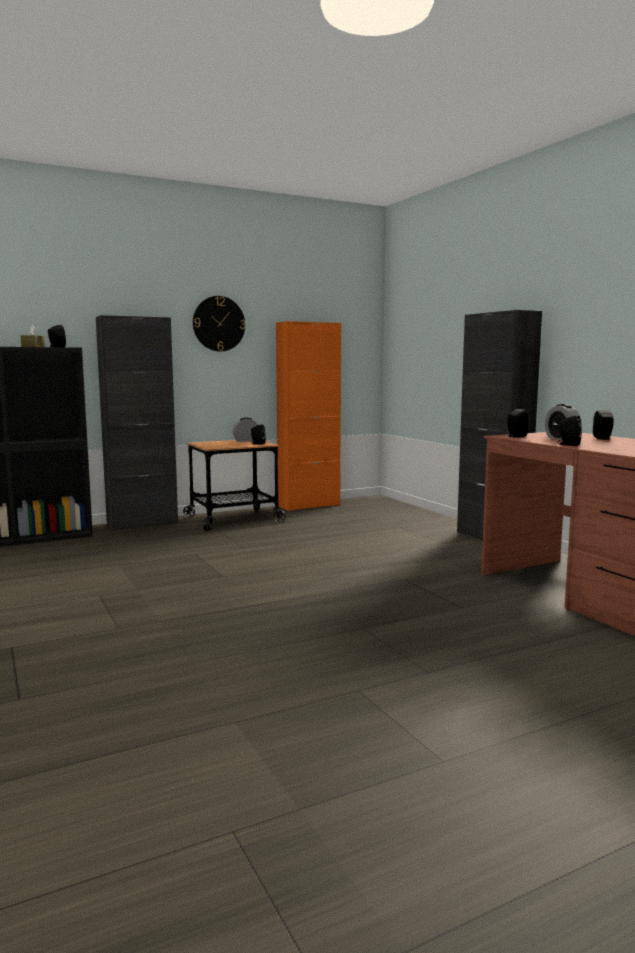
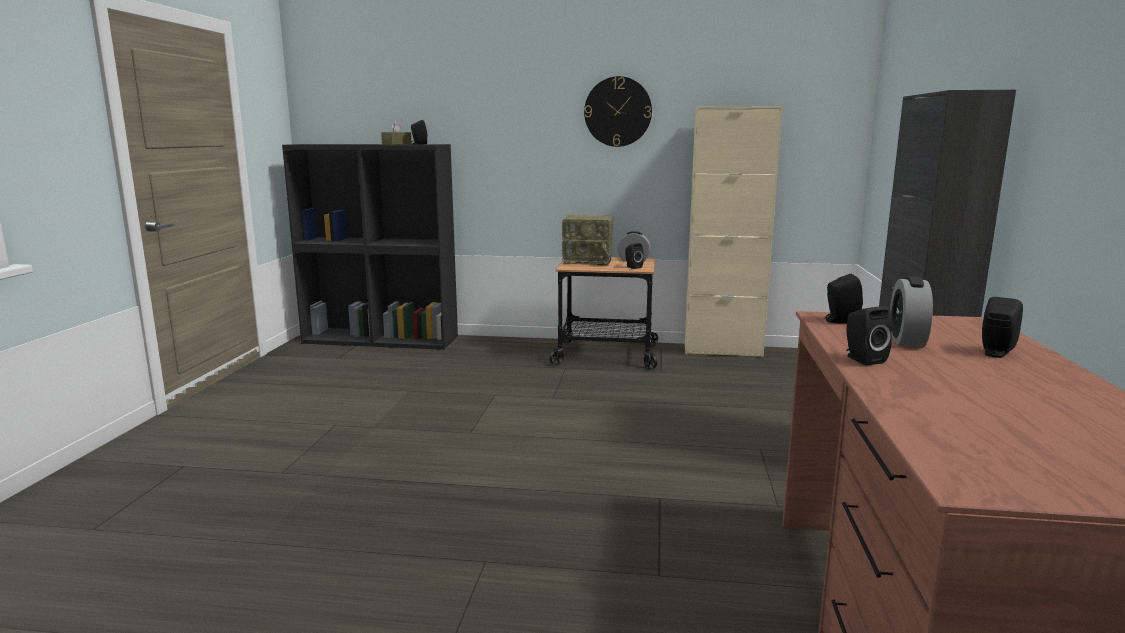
camera: 35 degrees right, 5 degrees up
(142, 524) = (509, 343): black cabinet -> none
(215, 444) = (588, 261): none -> radio
(309, 505) = (722, 350): orange cabinet -> beige cabinet

